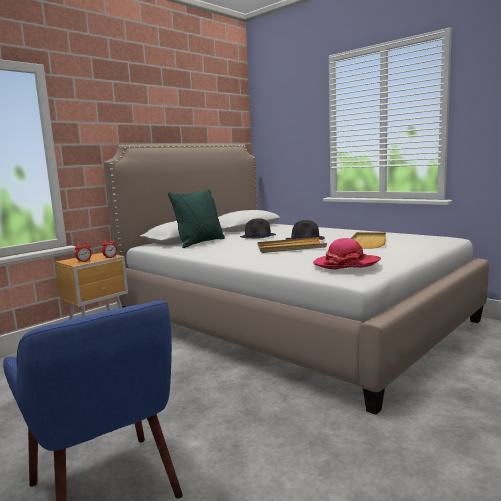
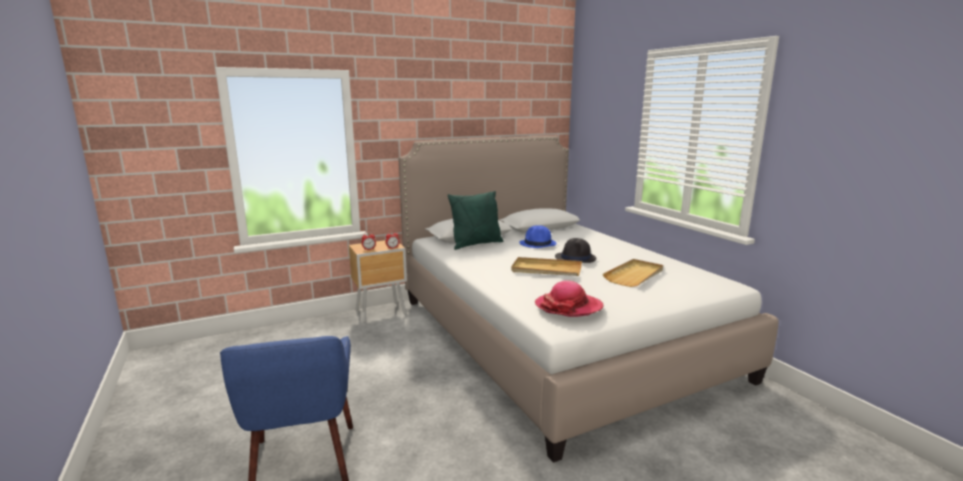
camera: 20 degrees right, 5 degrees up
(258, 236) = (538, 244): black hat -> blue hat

